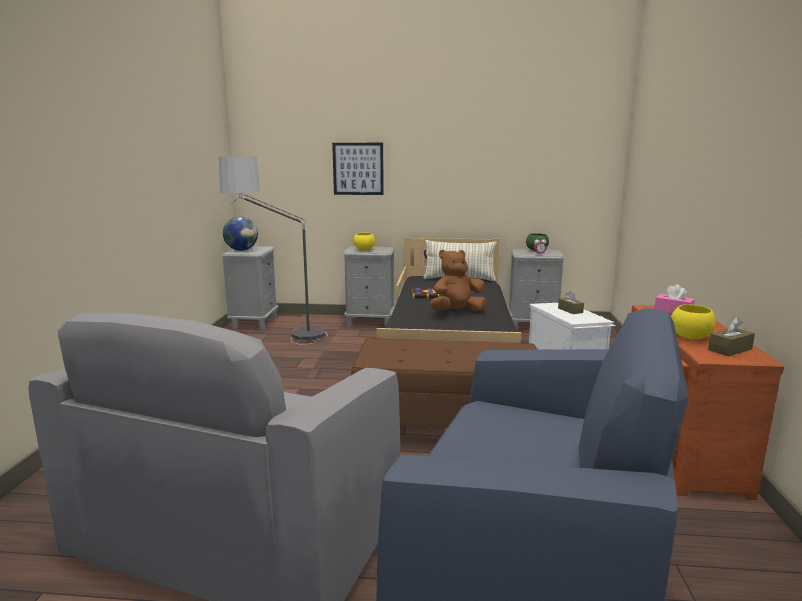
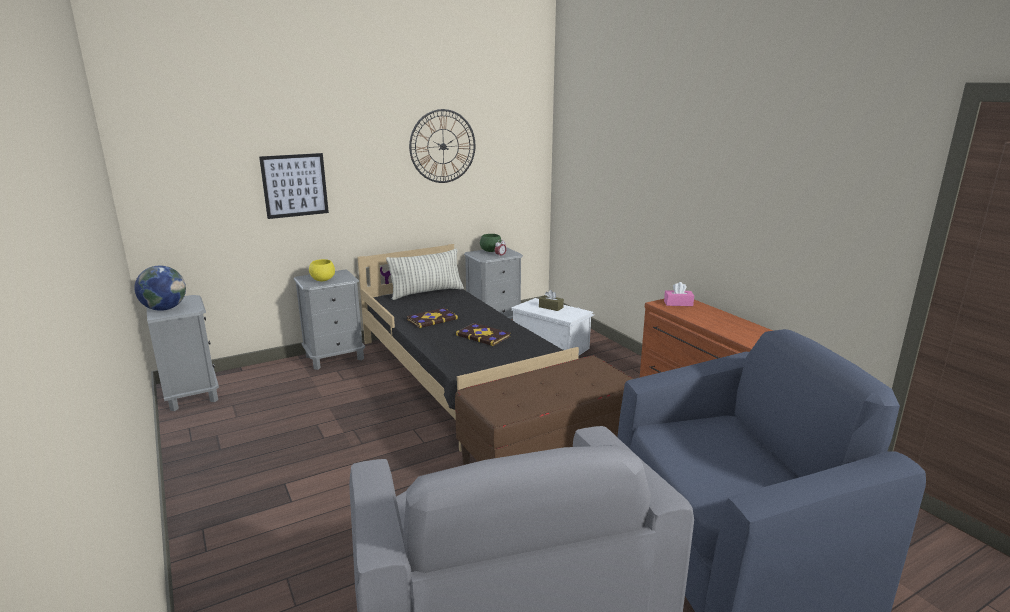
camera: 35 degrees left, 5 degrees up
(282, 341) = (262, 410): floor lamp -> none
(456, 312) = (483, 336): brown plush toy -> book
(497, 142) = (443, 146): none -> wall clock
(690, 337) = (721, 327): yellow bowl -> none
(730, 349) = (754, 332): brown tissue box -> none

